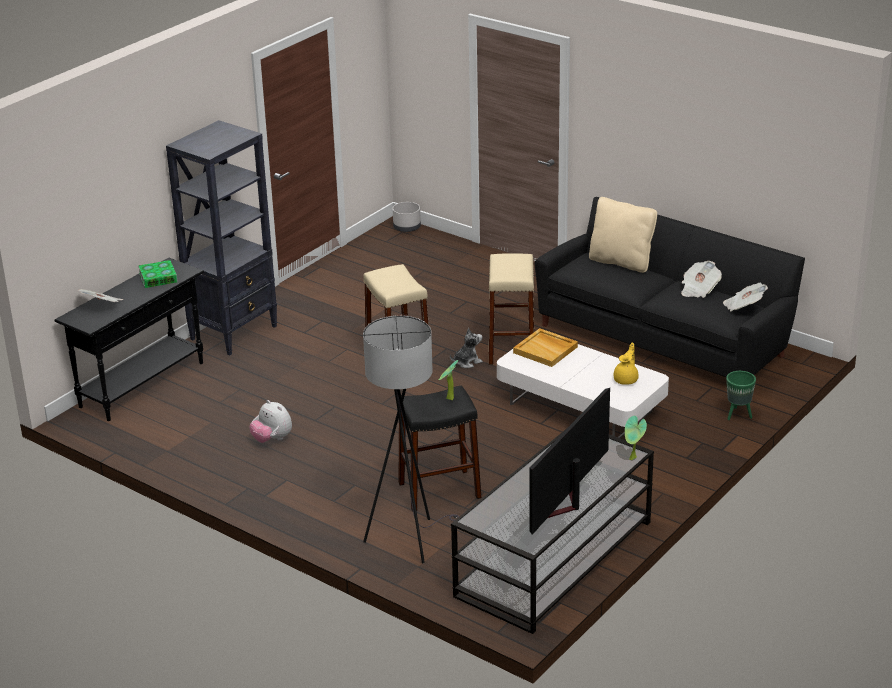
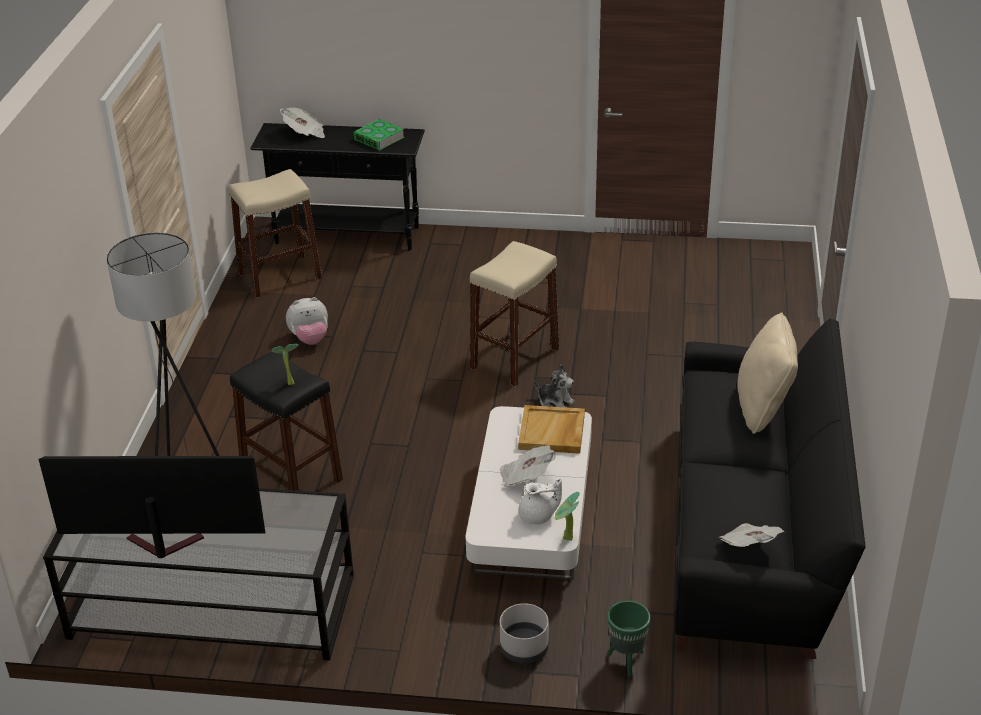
camera: 60 degrees right, 5 degrees up
(234, 332) = (480, 244): black bookcase -> none
(272, 439) = (310, 339): plush toy -> plush toy turned 120 degrees counterclockwise
(407, 228) = (795, 260): grey planter -> grey planter (524, 649)
(511, 348) = (613, 422): beige stool -> beige stool (279, 276)
(626, 379) = (538, 516): yellow teapot -> white teapot
(633, 459) = (291, 566): potted plant -> potted plant (566, 540)
(699, 289) = (754, 492): newspaper -> newspaper (525, 477)

